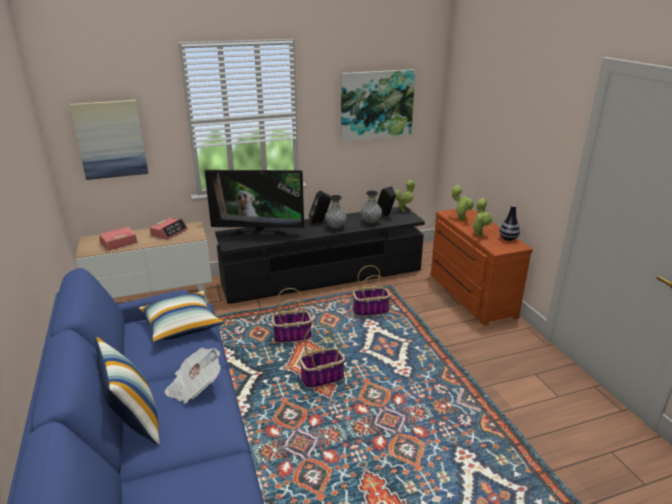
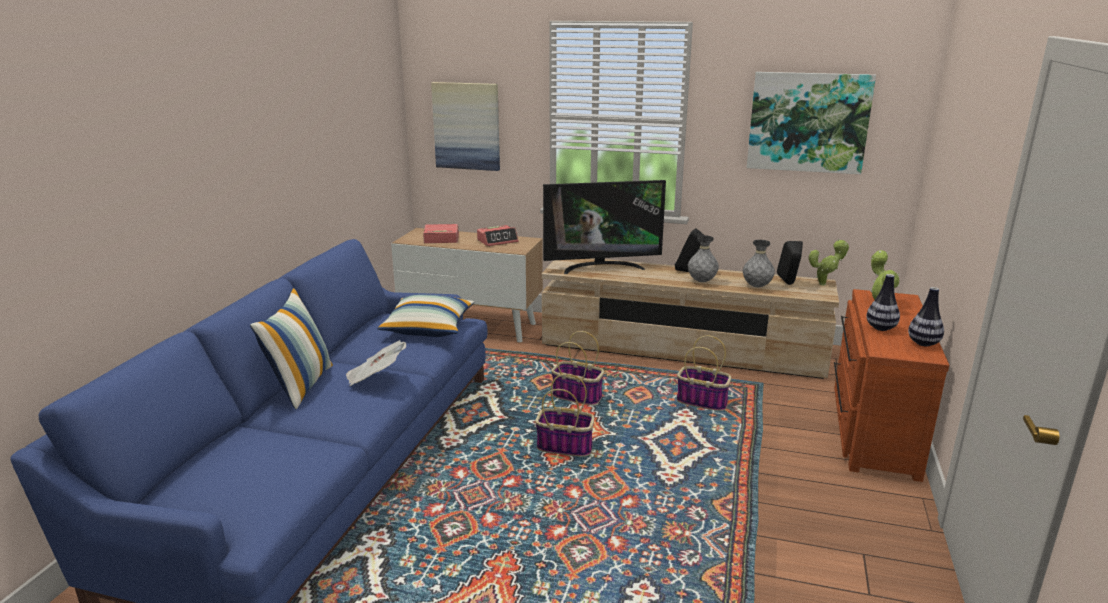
camera: 35 degrees right, 5 degrees down
(259, 233) = (601, 267): television -> television turned 45 degrees counterclockwise
(322, 277) = (681, 349): black tv stand -> beige tv stand
(479, 235) = (880, 328): potted plant -> vase

